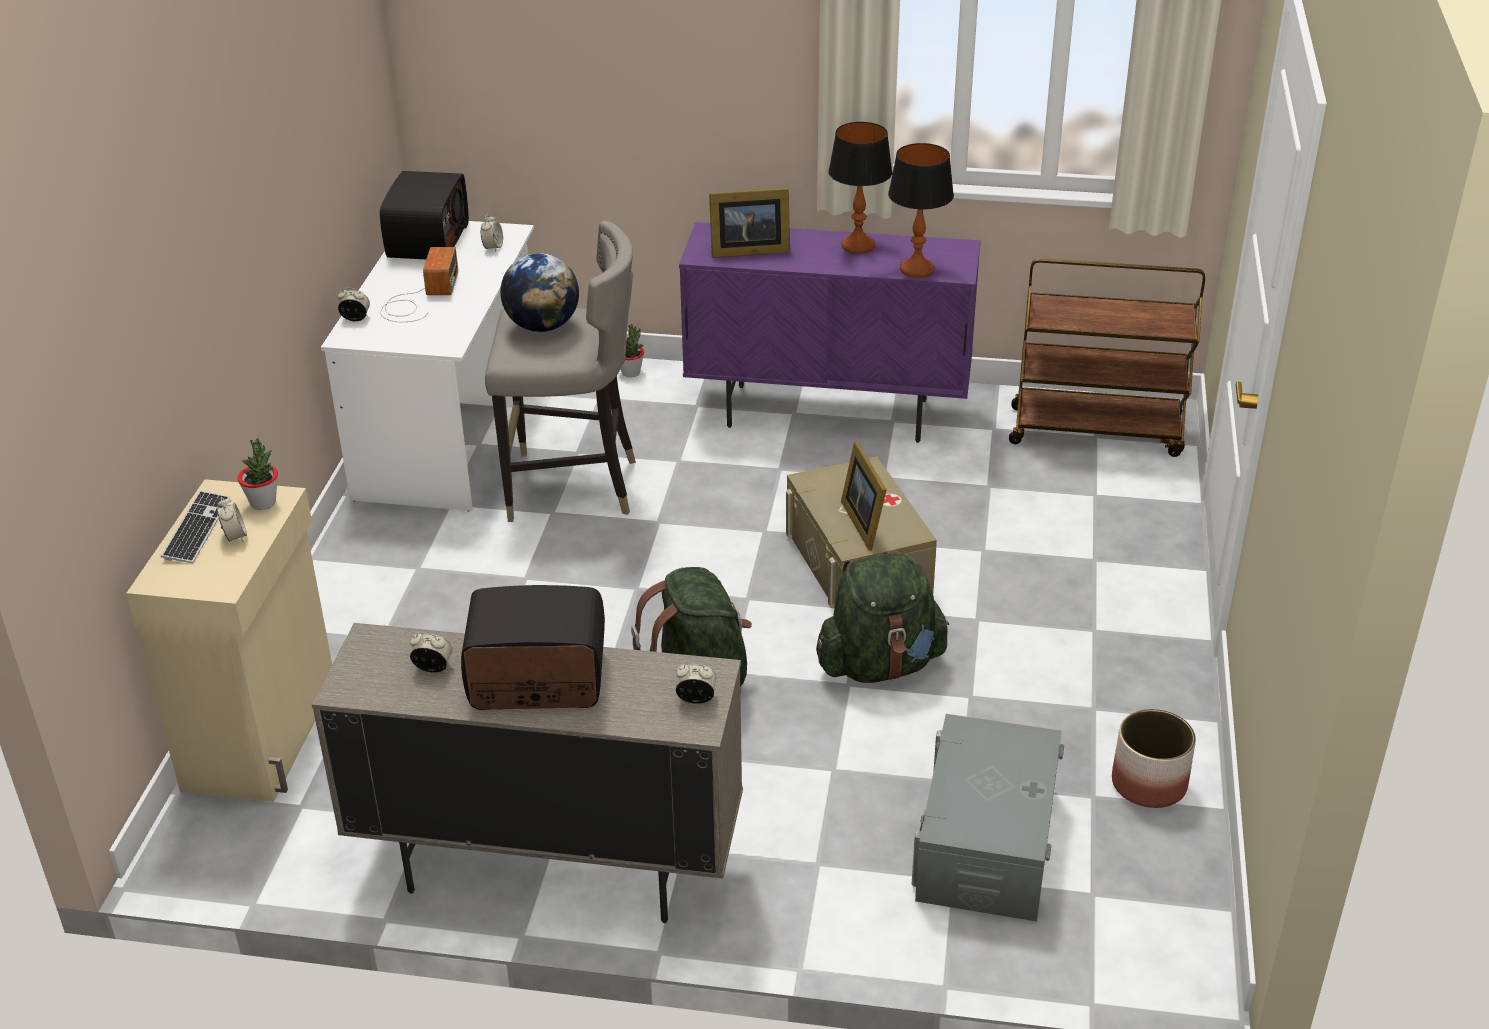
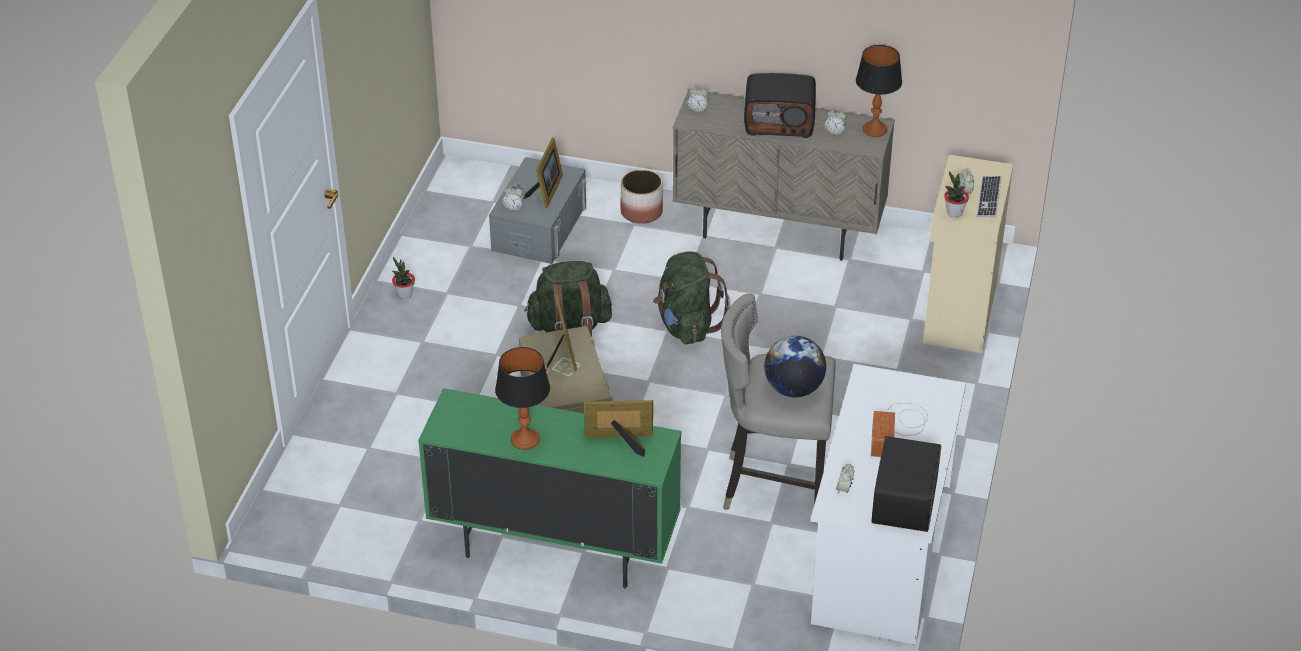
camera: 175 degrees left, 5 degrees up
(355, 319) = (945, 409): alarm clock -> alarm clock (513, 207)
(631, 373) = (724, 614): potted plant -> potted plant (404, 294)
(828, 413) = (554, 548): purple cabinet -> green cabinet
(916, 269) = (485, 407): table lamp -> table lamp (875, 130)
(976, 783) = (546, 191): none -> picture frame
(1097, 431) = (335, 511): brown cart -> none
(1148, 784) = (436, 249): planter -> planter (642, 212)

